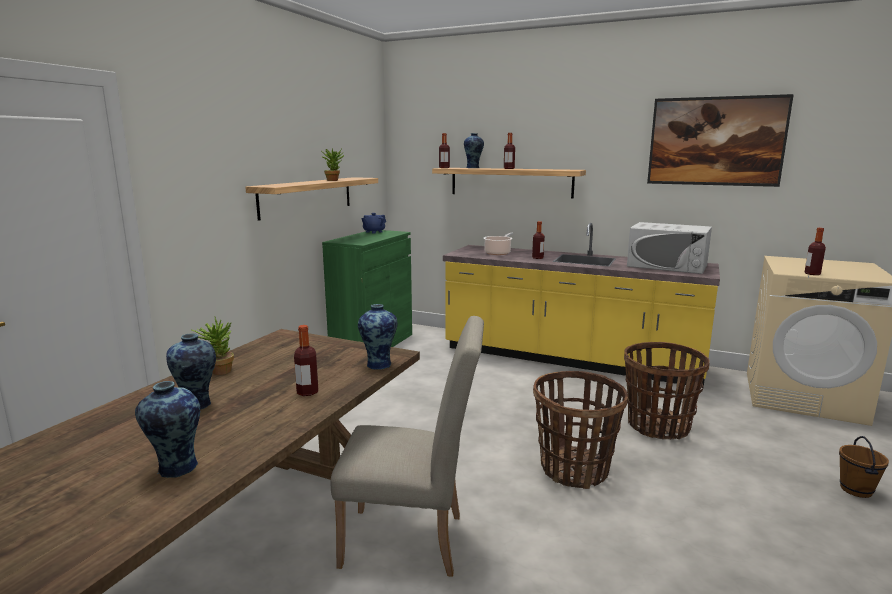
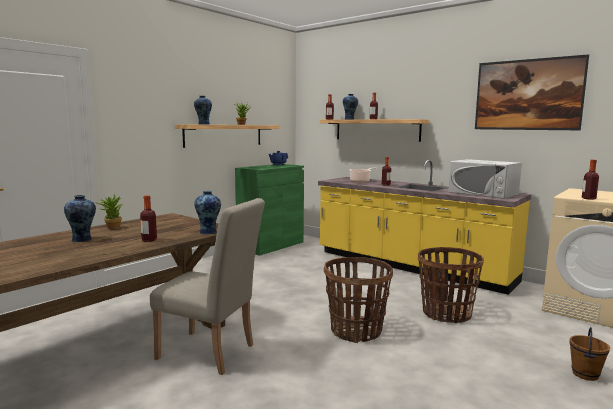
camera: 15 degrees right, 5 degrees down
(176, 468) = (40, 262): vase -> vase (203, 124)

